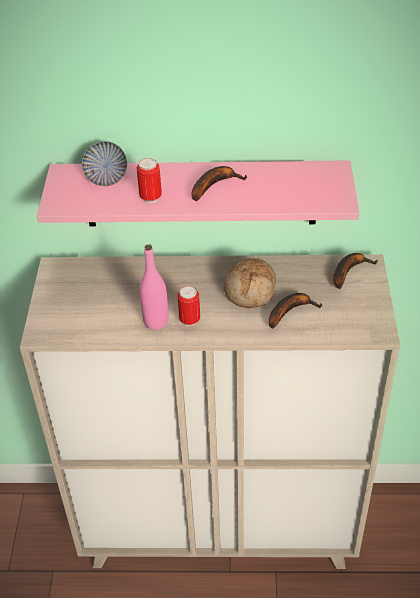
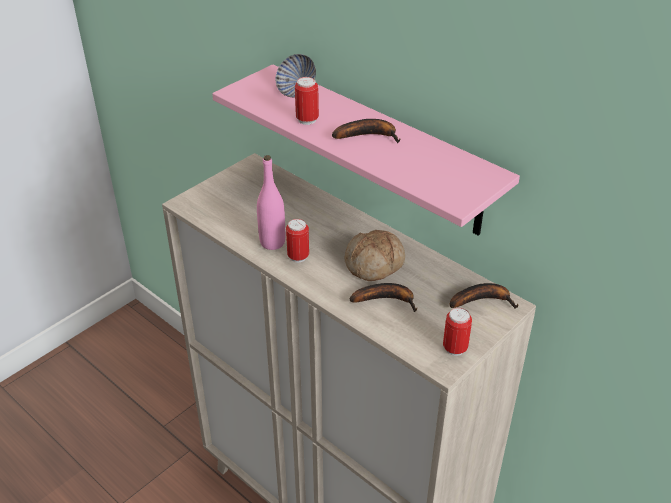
camera: 40 degrees right, 5 degrees down
(372, 316) = (455, 348): none -> can

